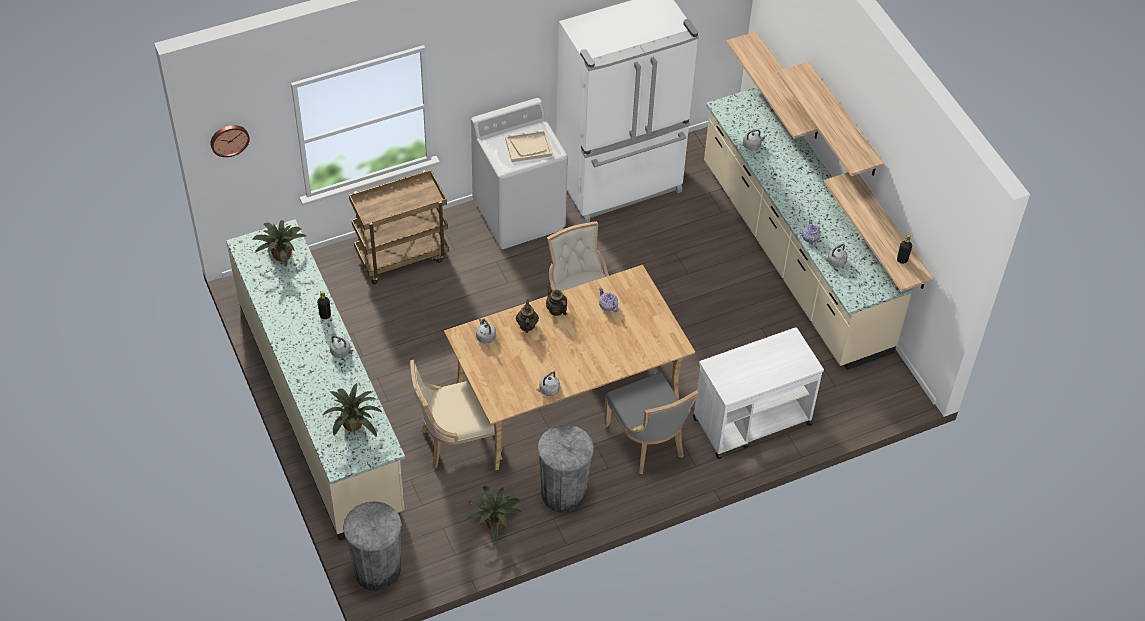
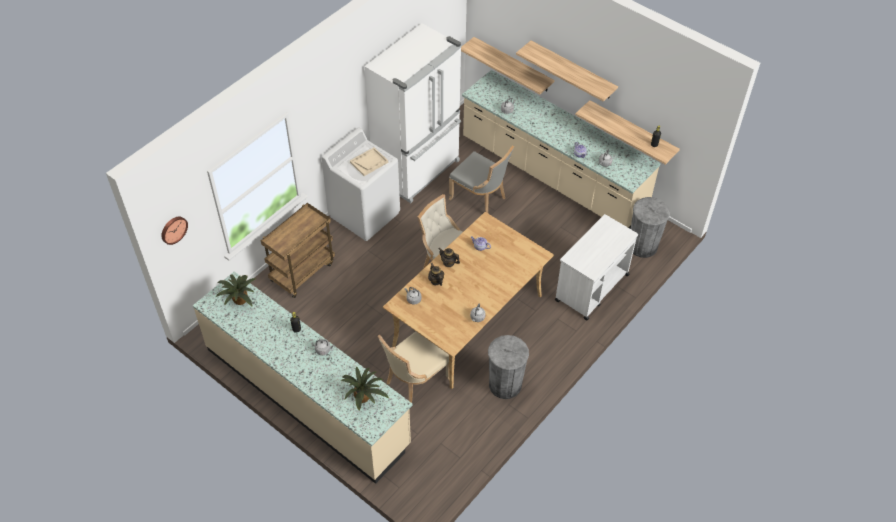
camera: 25 degrees left, 0 degrees up
(377, 570) = (414, 492): grey trash can -> grey trash can (642, 246)
(494, 522) = (472, 424): potted plant -> none
(647, 442) = (537, 328): grey chair -> grey chair (480, 198)

